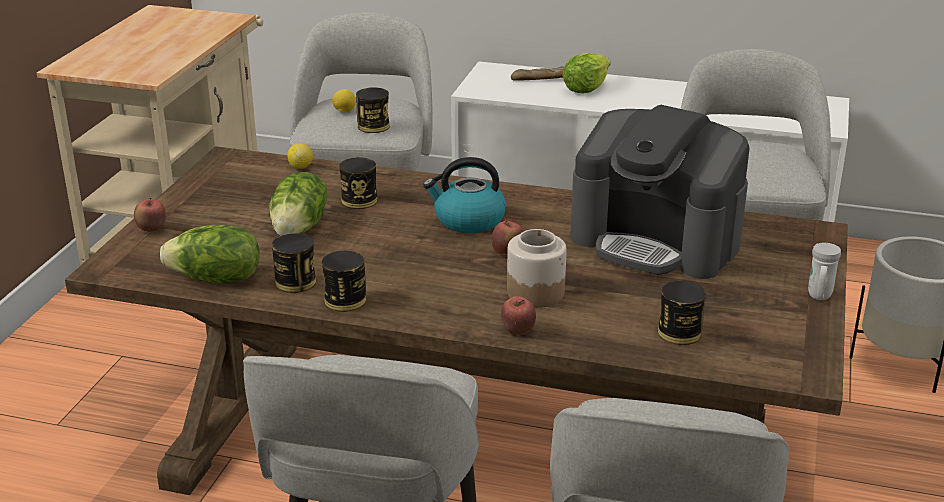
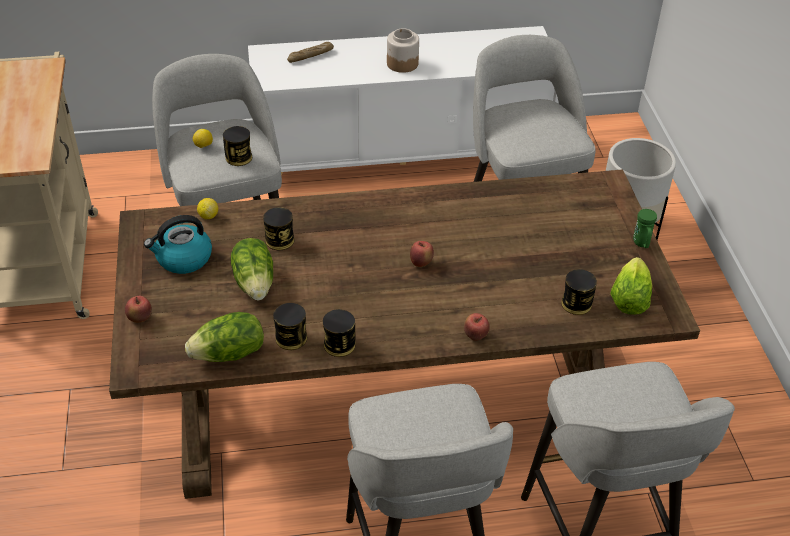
camera: 25 degrees left, 15 degrees up
(468, 220) = (373, 238): kettle -> kettle (183, 259)
(535, 292) = (464, 295): jar -> jar (402, 63)
(585, 89) = (351, 59): lettuce -> lettuce (629, 300)
(656, 241) = (513, 221): coffee machine -> none
(819, 297) = (641, 244): white mug -> green mug

